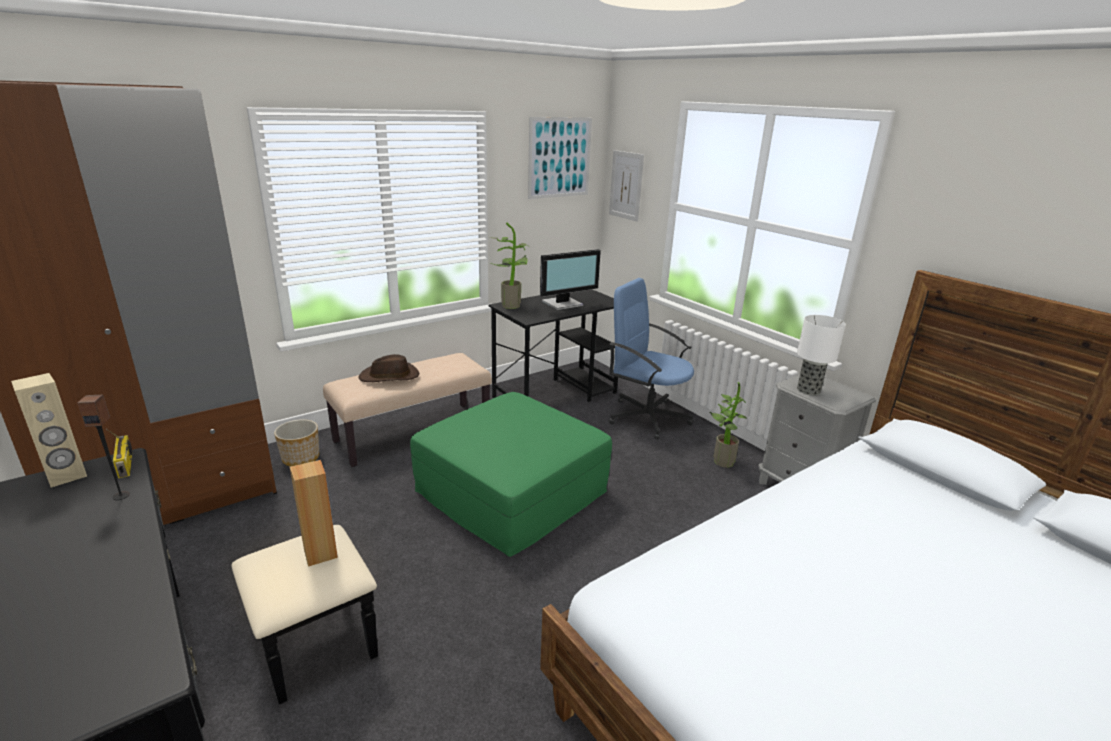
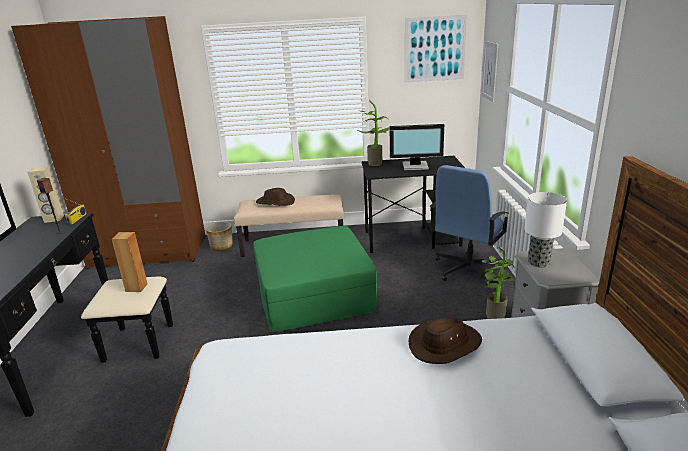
camera: 35 degrees right, 0 degrees up
(647, 417) = (467, 269): blue office chair -> blue office chair turned 120 degrees counterclockwise
(831, 497) = (445, 344): none -> brown hat

